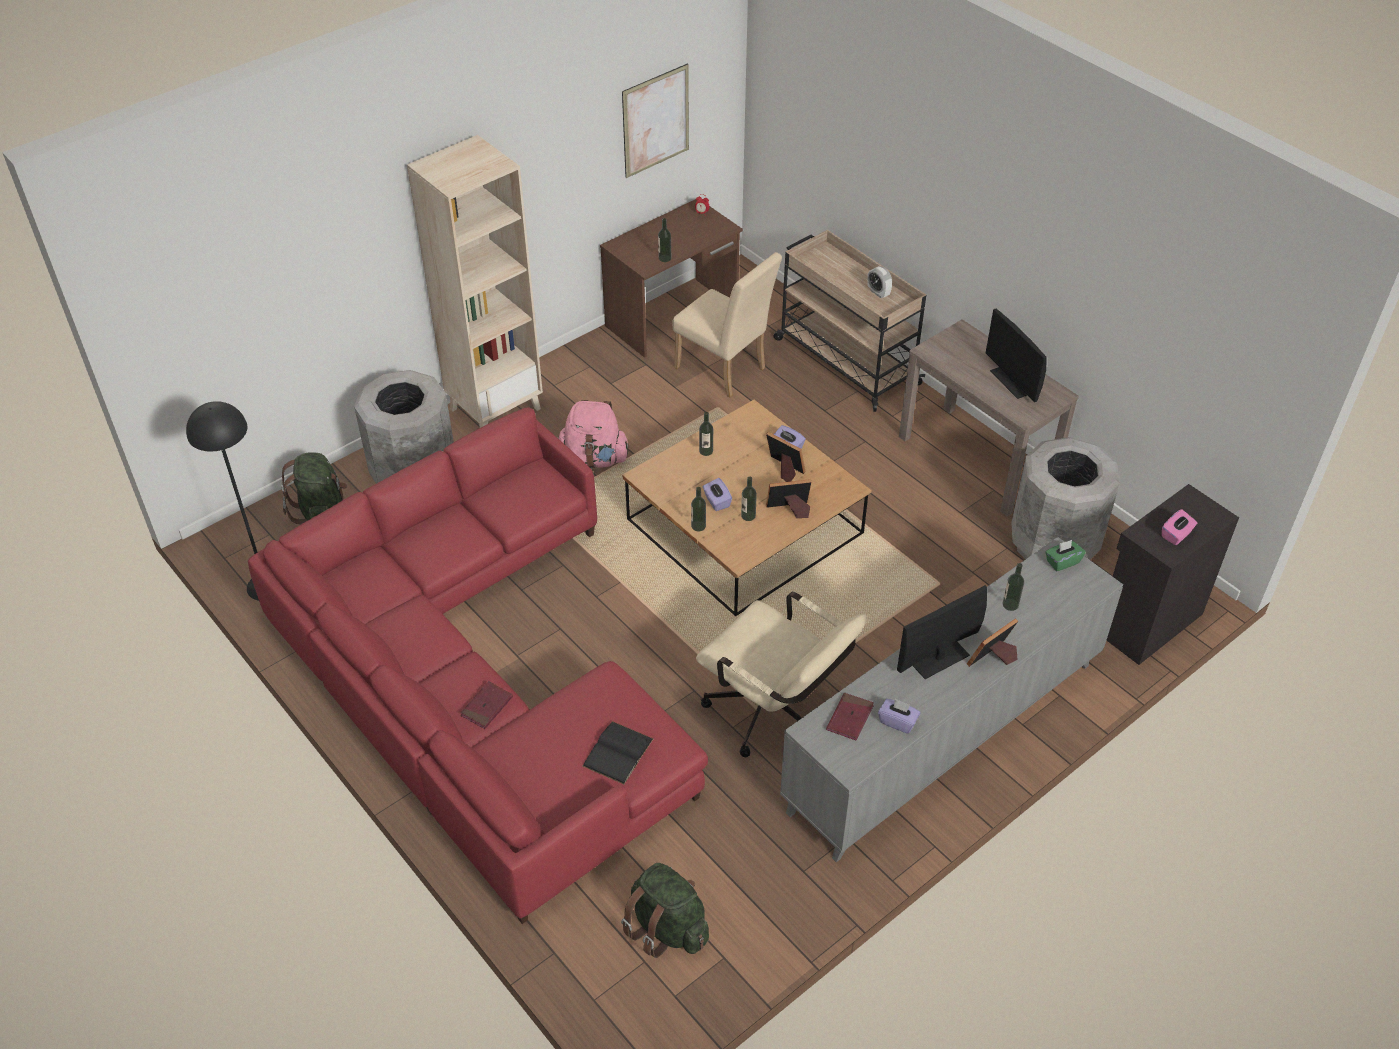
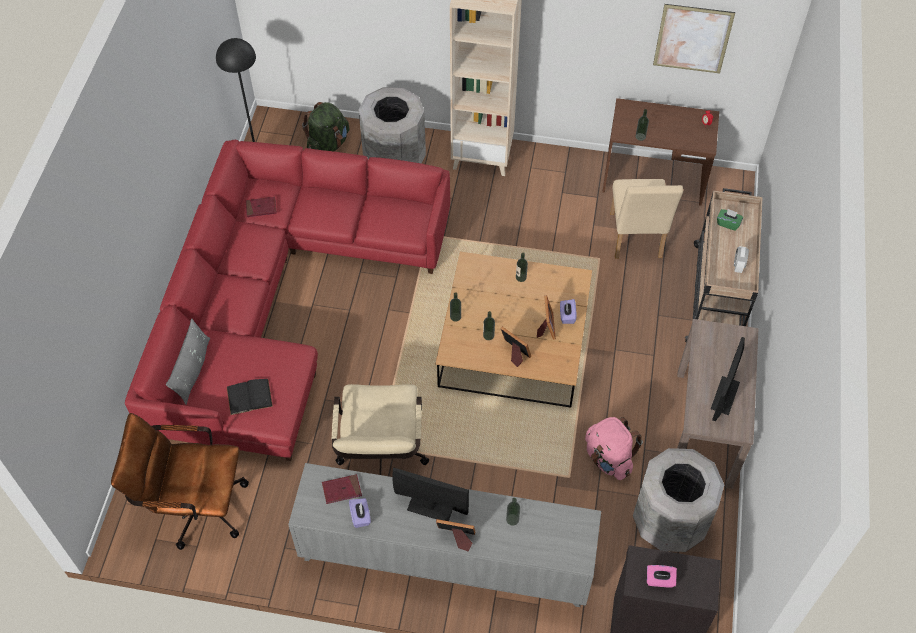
camera: 50 degrees right, 10 degrees up
(487, 707) = (230, 315): red book -> red book (261, 208)
(523, 785) = (192, 370): none -> grey pillow
(594, 458) = (492, 230): pink backpack -> pink backpack (609, 458)
(667, 927) = (194, 506): green backpack -> brown office chair
(716, 501) = (484, 312): purple tissue box -> none
(1062, 562) = (579, 527): green tissue box -> green tissue box (728, 223)

